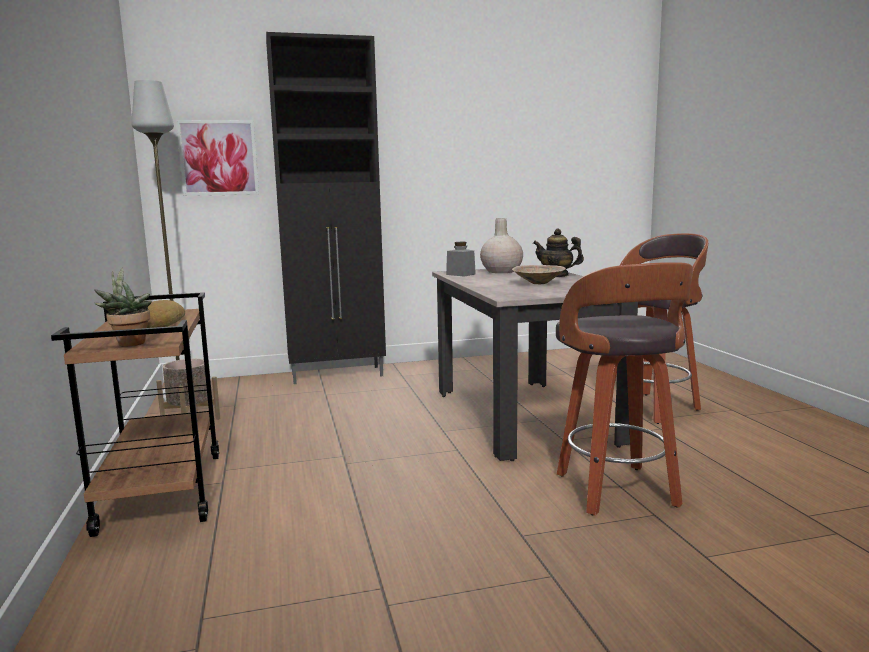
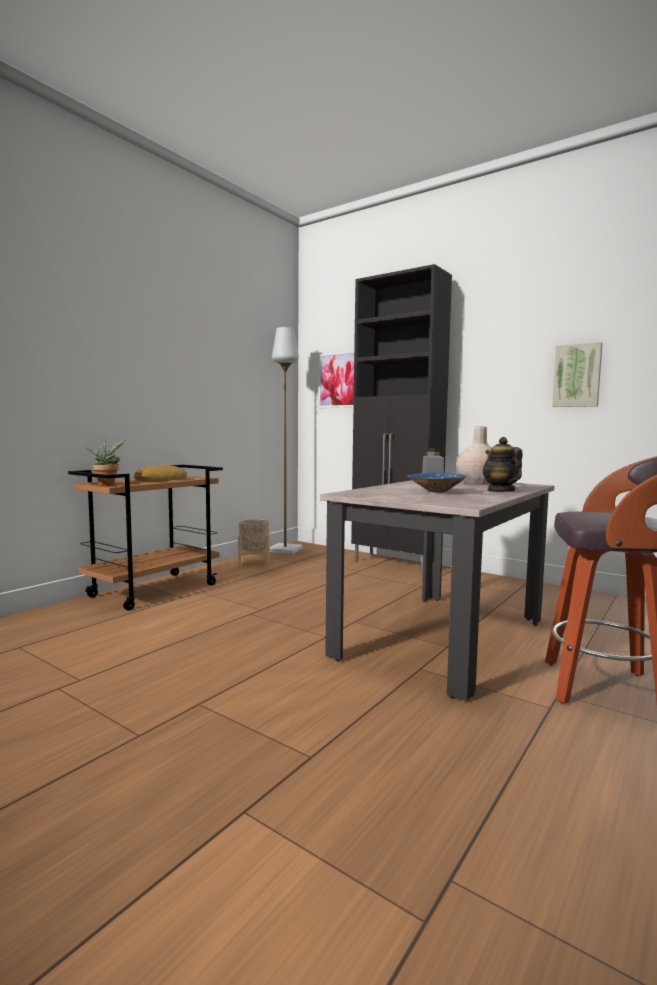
camera: 50 degrees right, 5 degrees down
(491, 165) = (577, 376): none -> picture
(538, 283) = (435, 492): beige bowl -> blue bowl
(618, 492) = (338, 724): stool -> none

